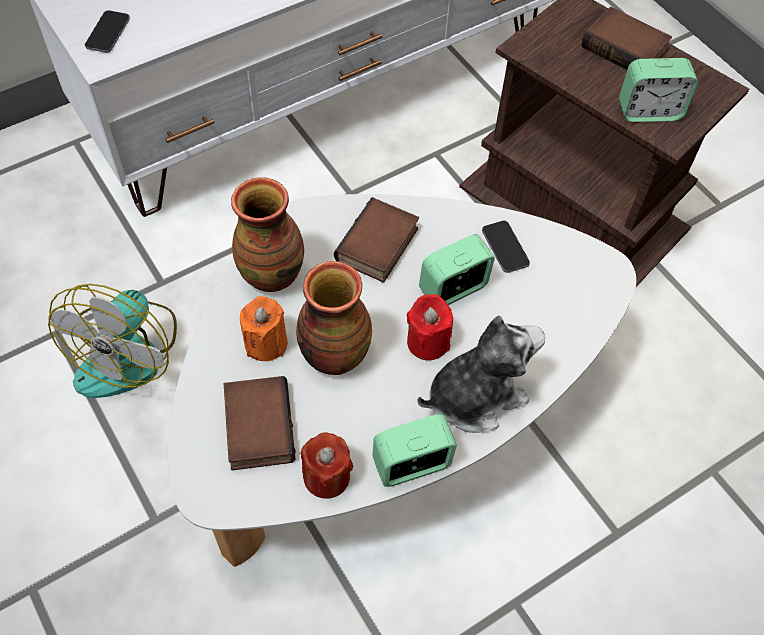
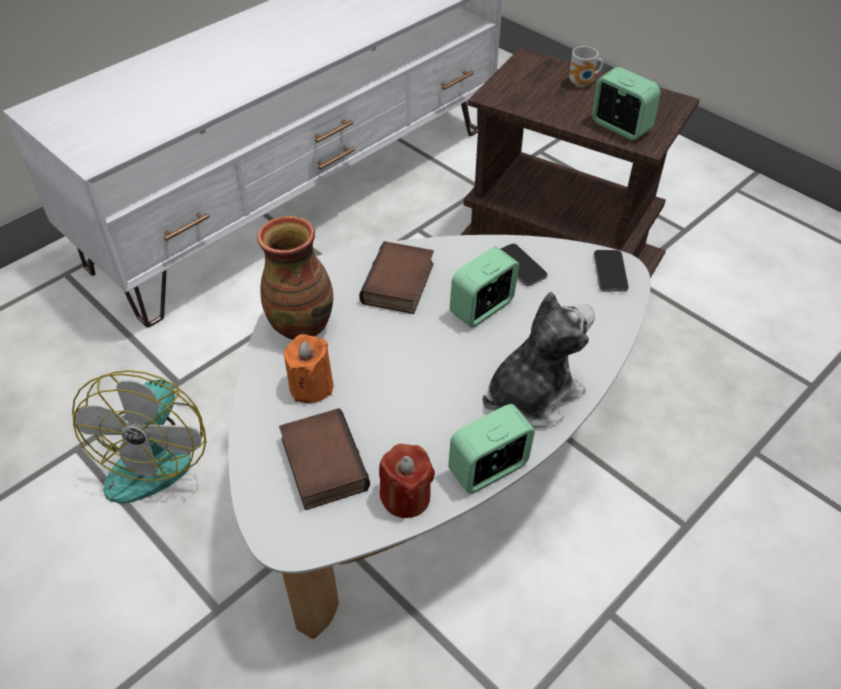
camera: 10 degrees left, 10 degrees down
(108, 33) = (96, 137): phone -> phone (610, 272)
(333, 354) = (381, 384): vase -> none
(427, 342) = (471, 357): red candle -> none
(626, 48) = (582, 84): book -> mug
(649, 111) = (620, 127): alarm clock -> alarm clock turned 120 degrees counterclockwise

